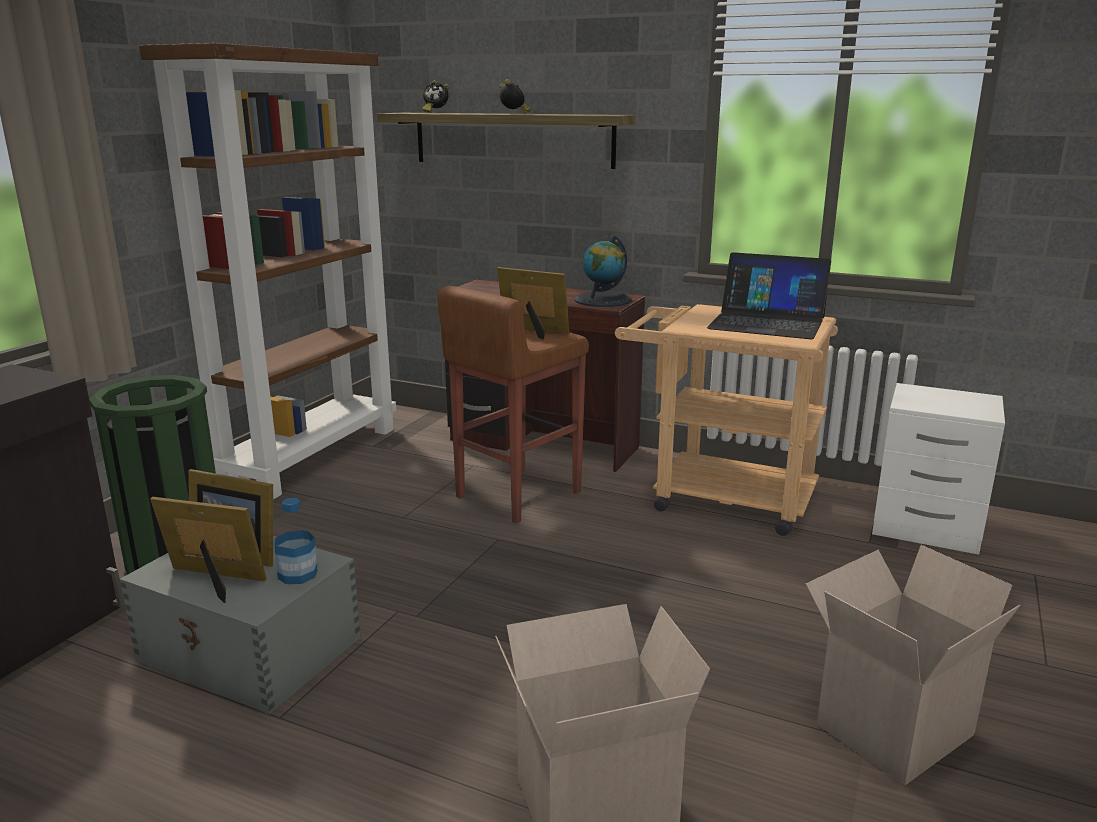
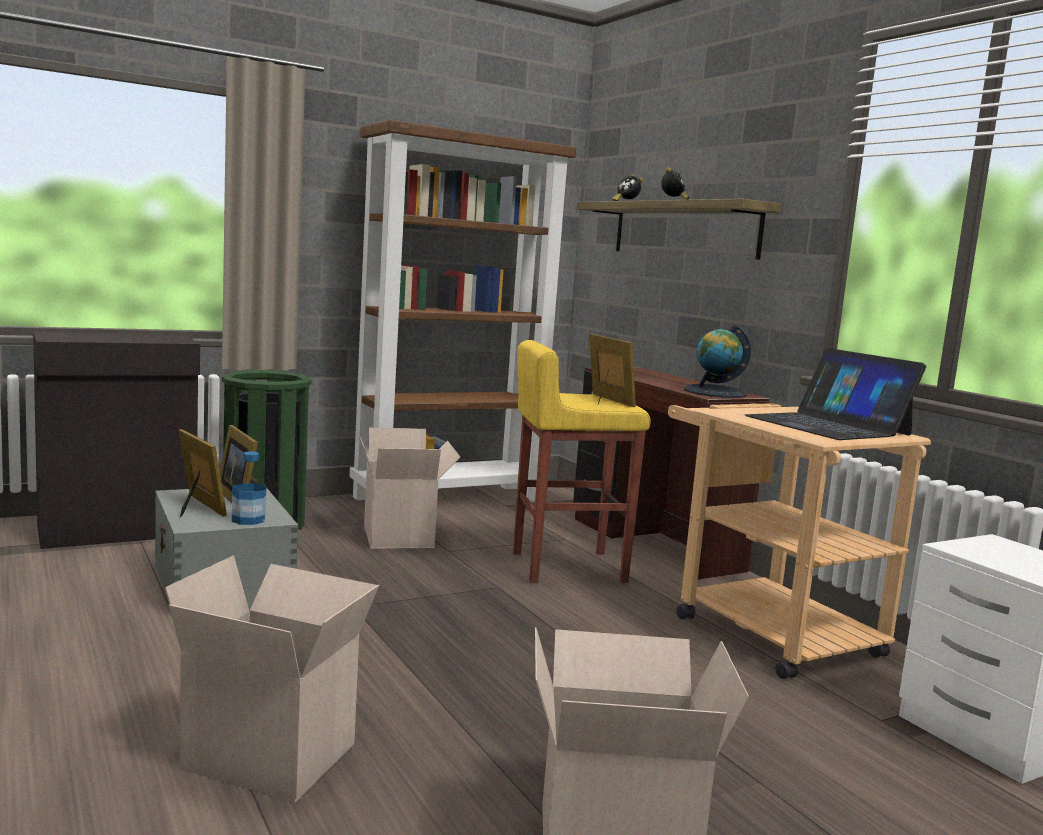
camera: 35 degrees right, 10 degrees down
(337, 518) = (401, 537): none -> cardboard box
(516, 494) = (566, 566): brown stool -> yellow stool

